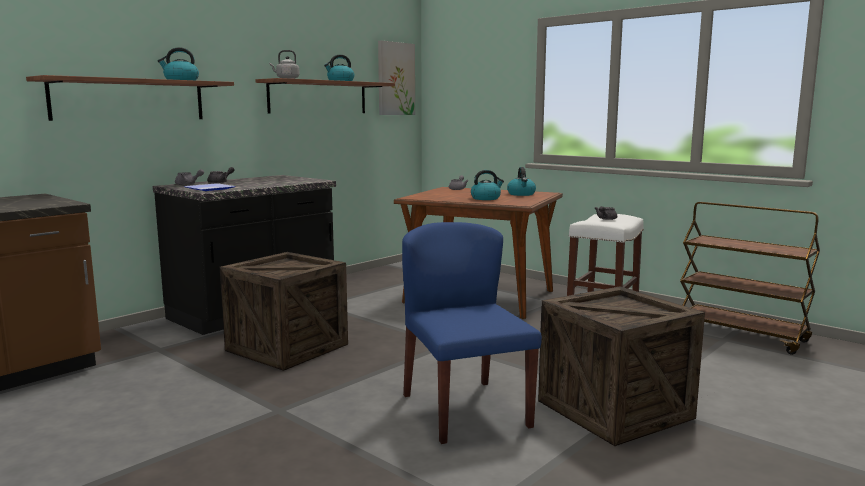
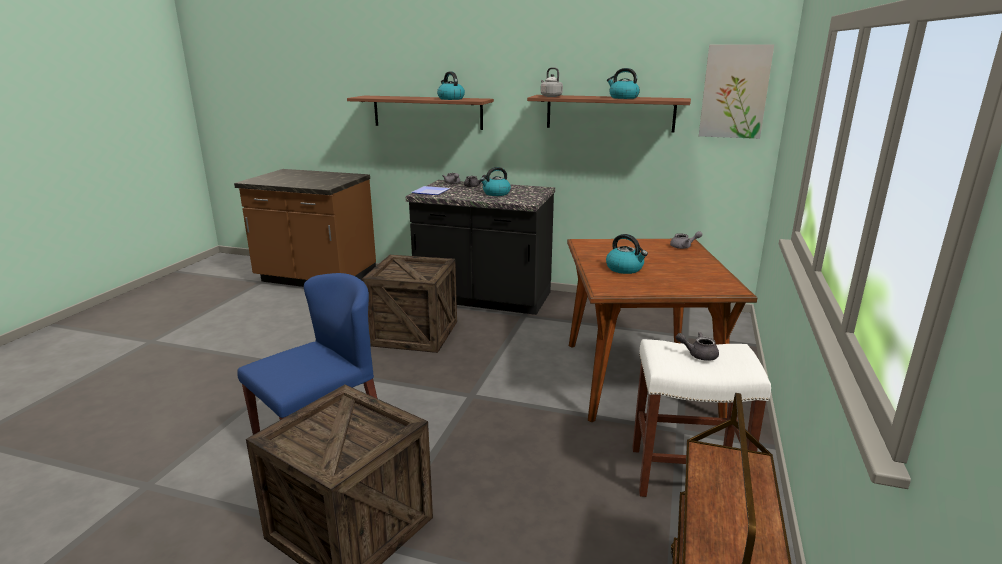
camera: 65 degrees right, 10 degrees up
(521, 194) = (691, 278): kettle -> kettle (496, 193)

